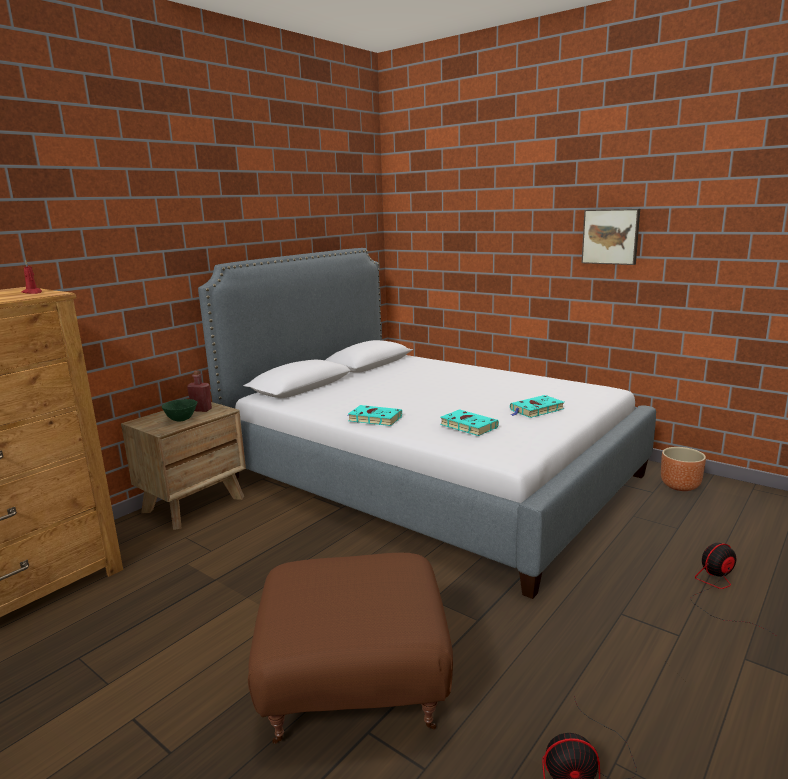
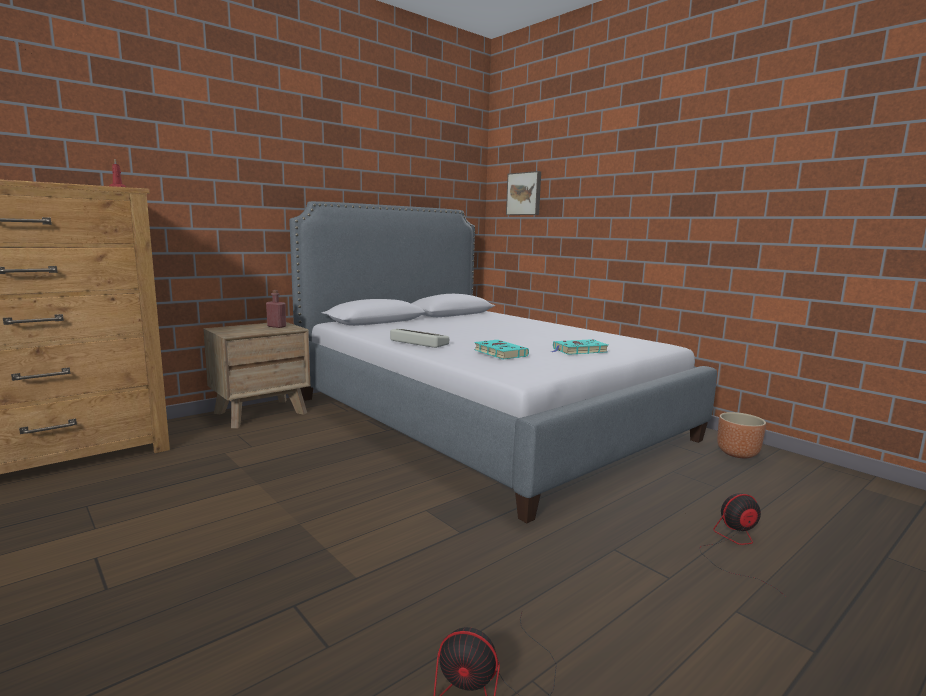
camera: 10 degrees right, 5 degrees down
(182, 420) = (253, 330): green bowl -> none
(353, 689) = (304, 568): brown ottoman -> none
(373, 418) = (417, 342): turquoise book -> keyboard
(611, 236) = (685, 197): picture -> picture (524, 194)

